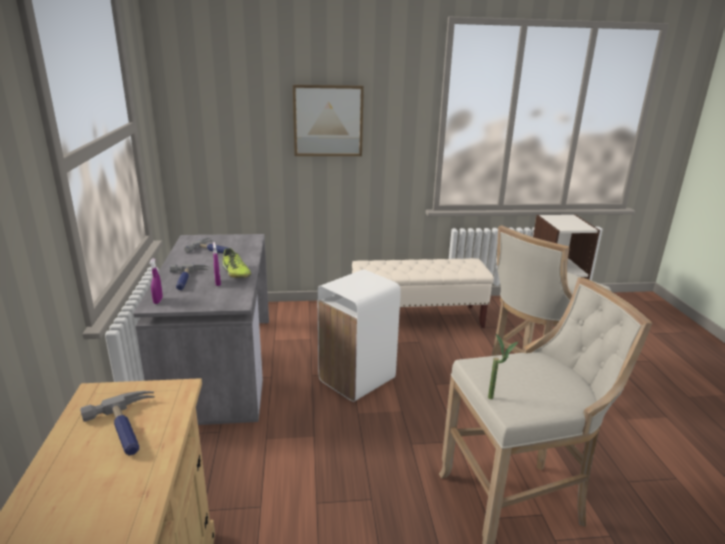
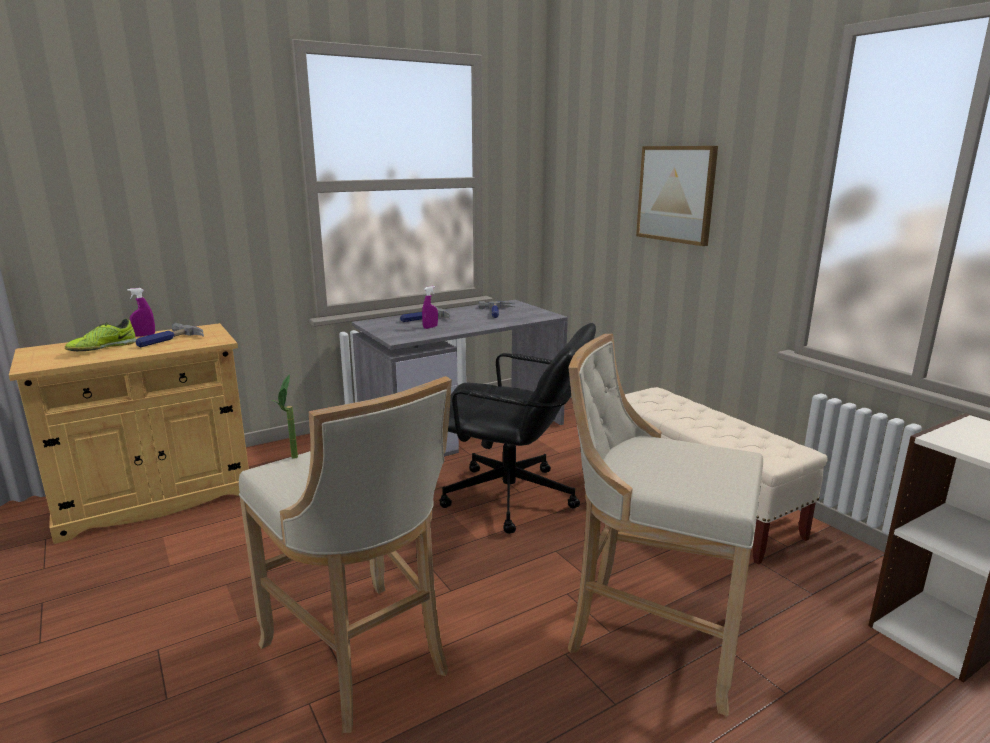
camera: 65 degrees right, 5 degrees down
(158, 301) = (378, 321): purple spray bottle -> purple spray bottle (144, 335)
(236, 273) = (458, 327): shoe -> shoe (102, 348)
(358, 379) = (511, 498): white trash can -> black office chair

